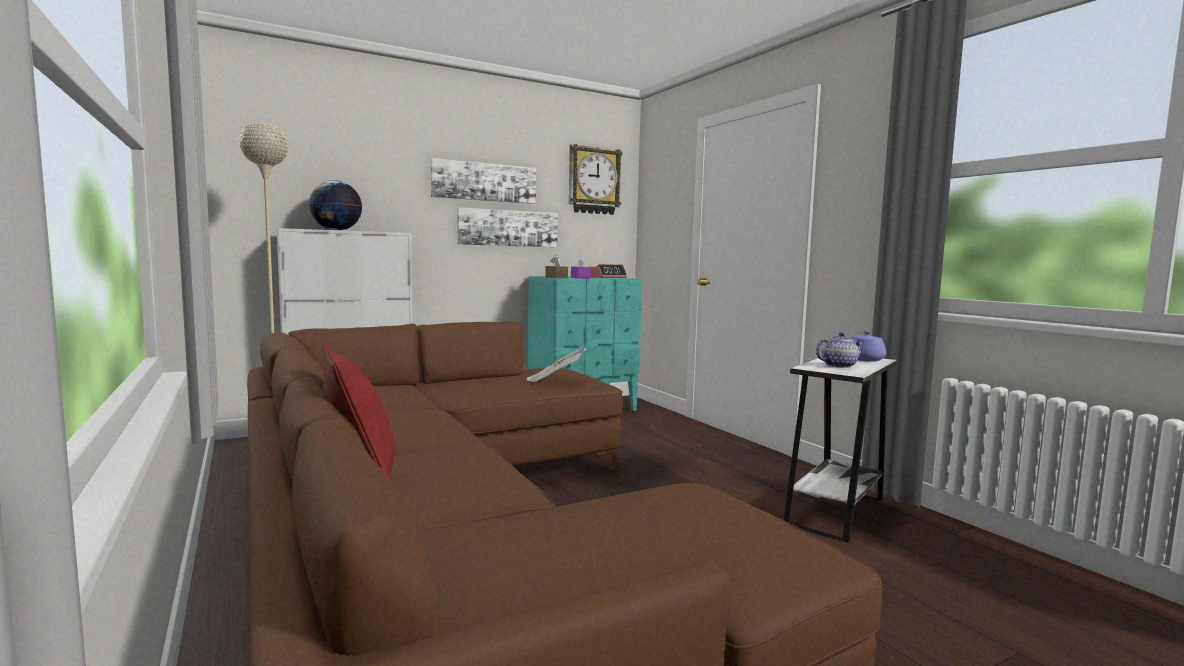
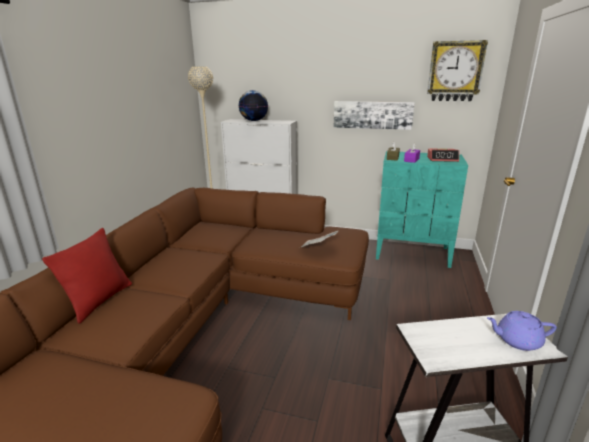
camera: 45 degrees right, 15 degrees up
(484, 182) = (355, 80): picture -> none
(838, 366) = (454, 340): teapot -> none

